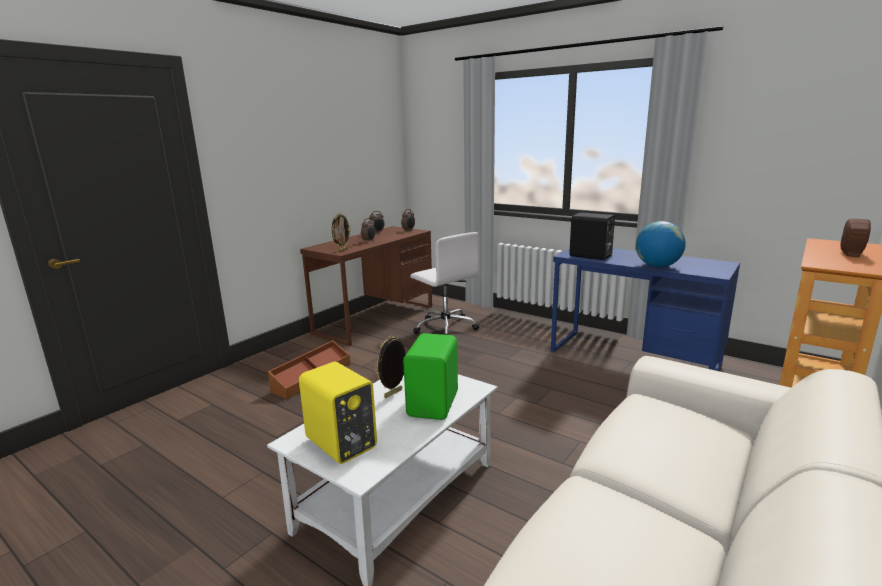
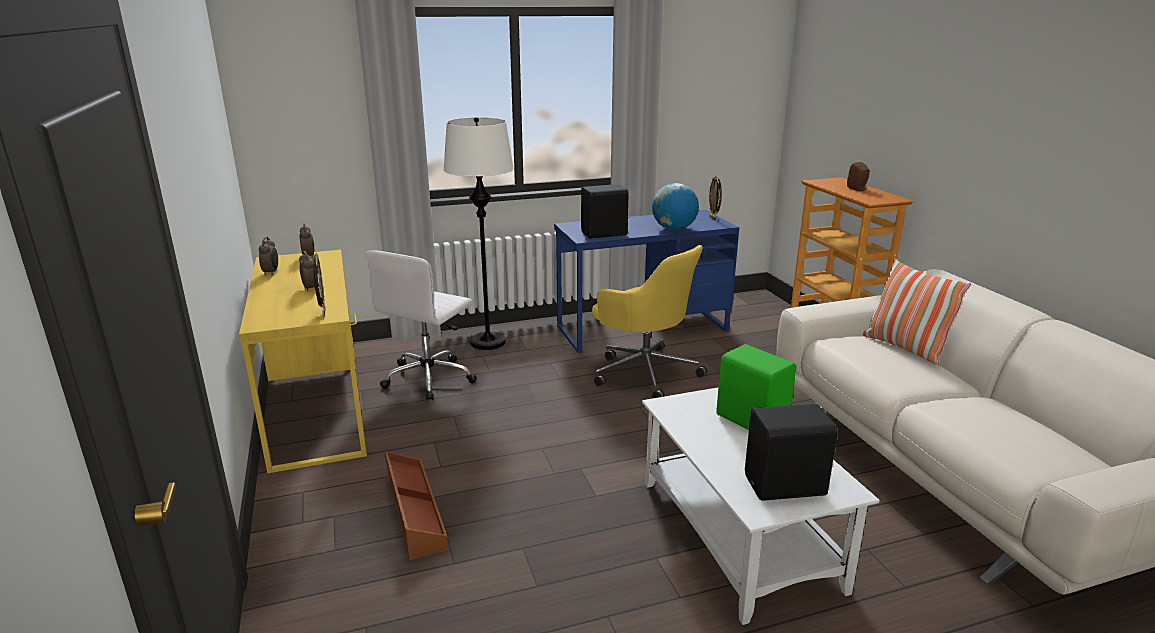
camera: 55 degrees left, 5 degrees up
(340, 444) = (786, 487): yellow speaker -> black speaker
(375, 319) = (318, 410): brown desk -> yellow desk
(394, 394) = (710, 432): picture frame -> picture frame (713, 219)
(445, 327) = (430, 378): white office chair -> white office chair turned 120 degrees clockwise
(512, 323) = (487, 342): none -> white floor lamp
(569, 381) = (644, 372): none -> yellow office chair
(725, 446) = (905, 348): none -> pillow

